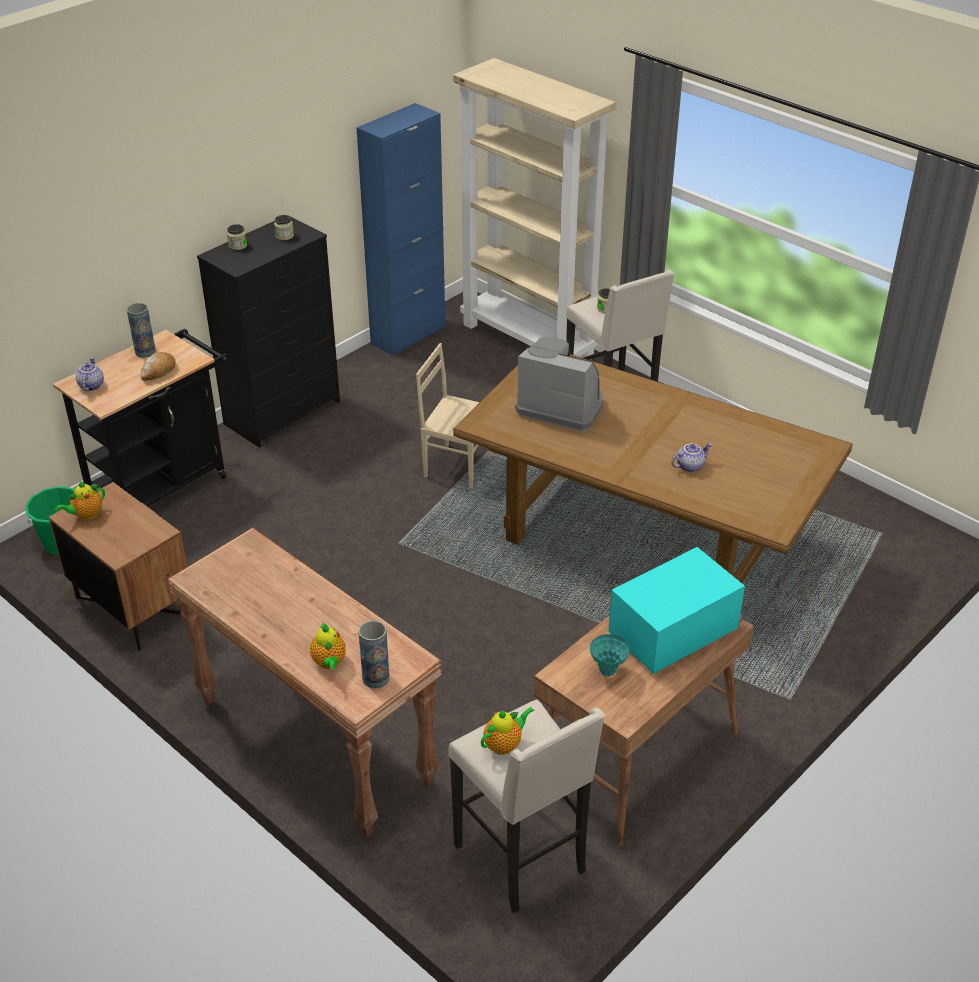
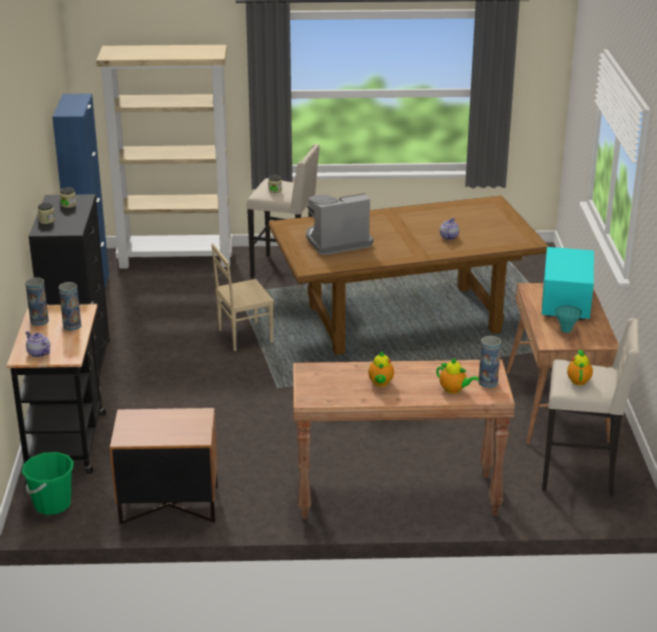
camera: 45 degrees left, 10 degrees down
(86, 515) = (135, 432): teapot -> teapot (380, 383)
(158, 372) = (72, 326): bread -> vase

